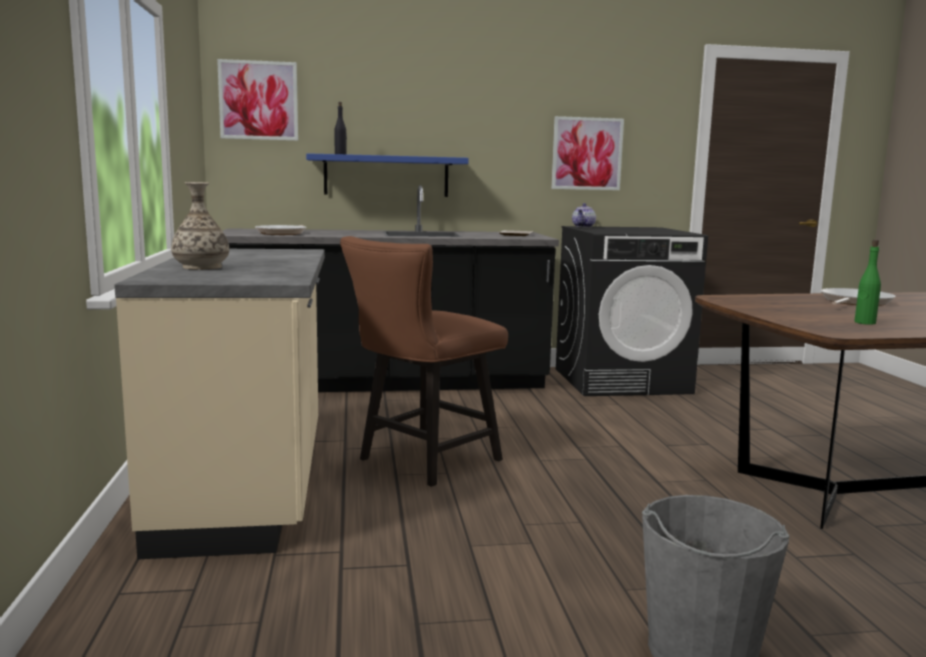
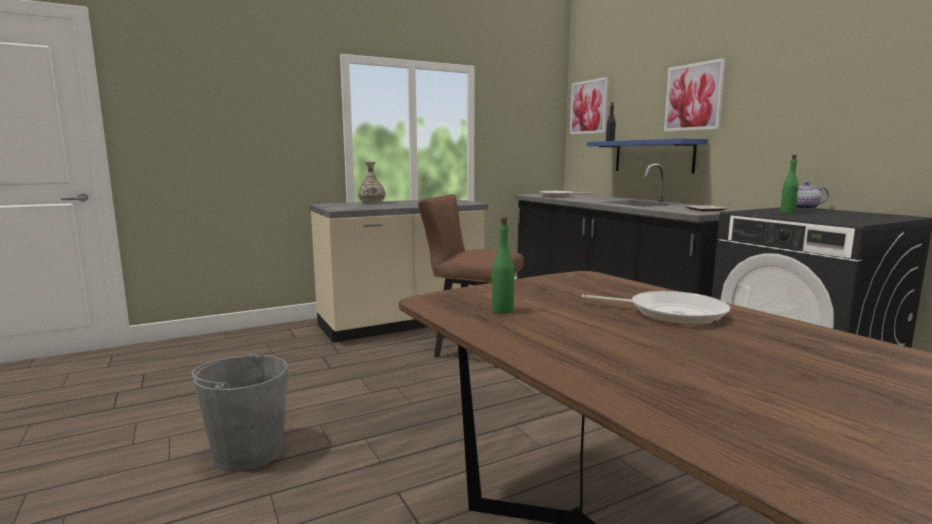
camera: 70 degrees right, 0 degrees up
(586, 153) = (835, 125): picture -> picture (694, 97)
(616, 230) = (787, 213): none -> green bottle

